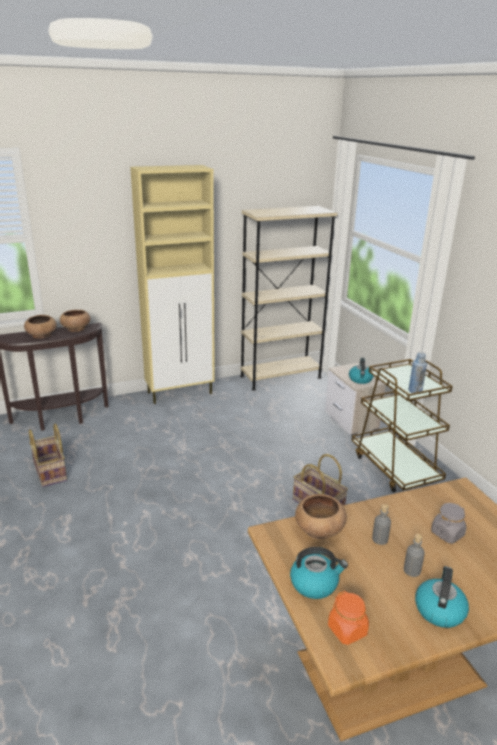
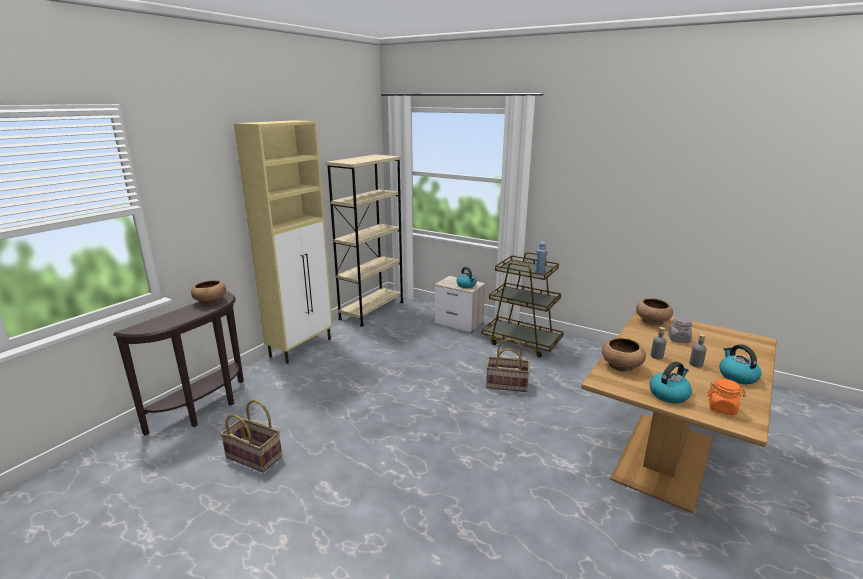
camera: 35 degrees left, 5 degrees down
(42, 335) = (180, 316): brown bowl -> brown bowl (652, 321)

